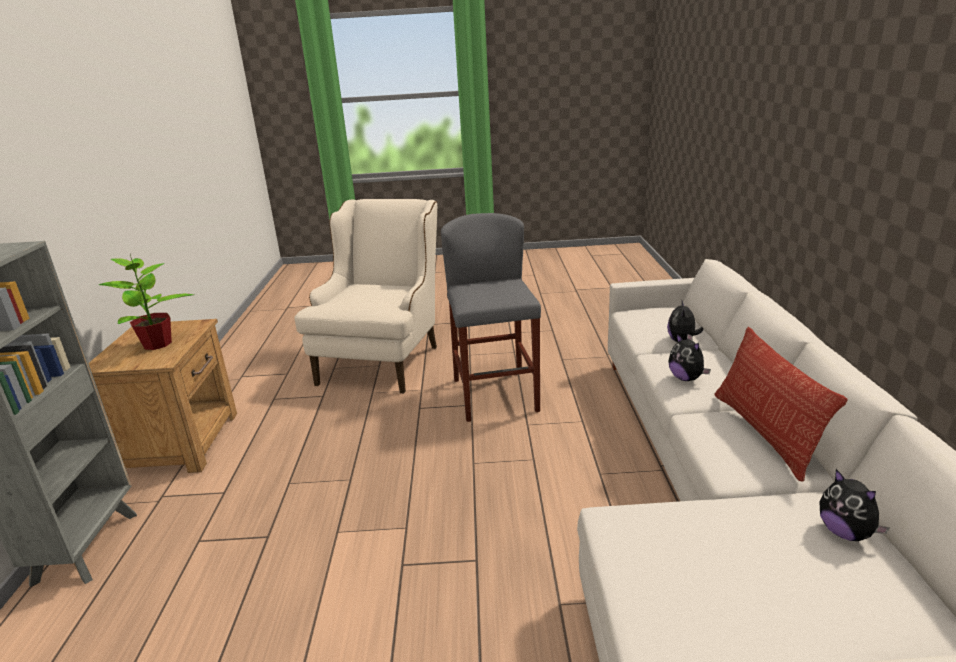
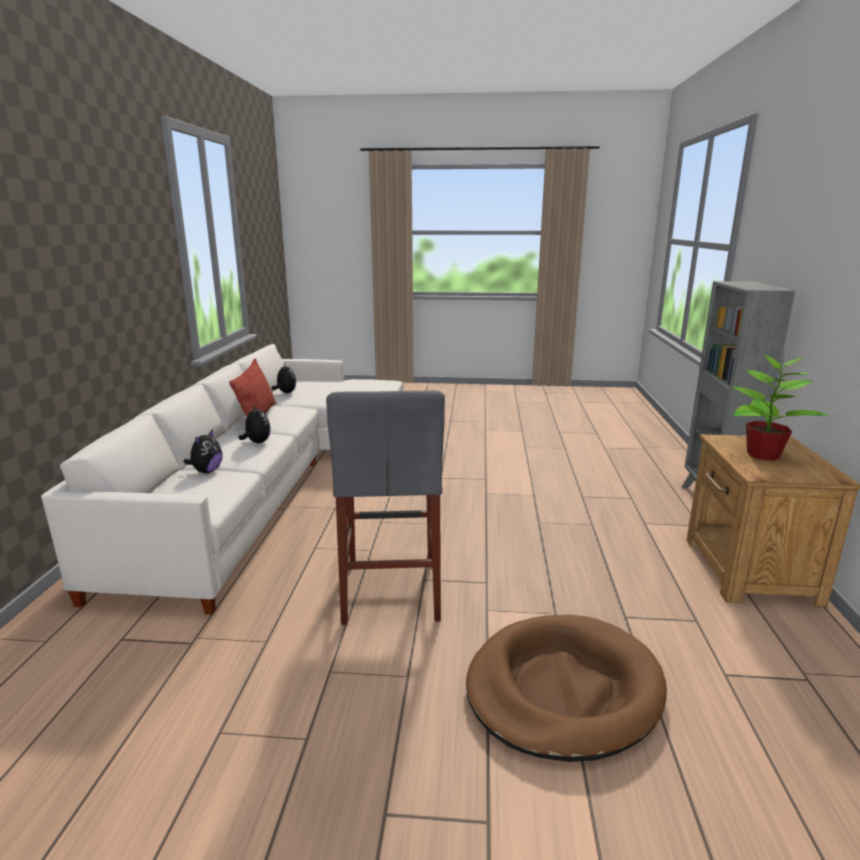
camera: 175 degrees left, 5 degrees down
(384, 358) = (563, 689): beige armchair -> brown dog bed

